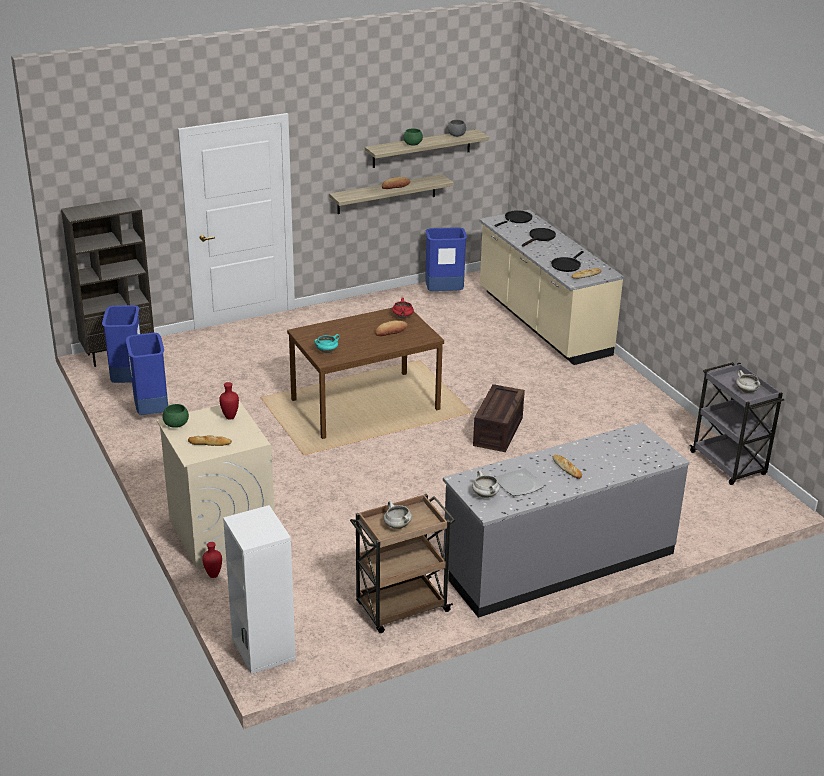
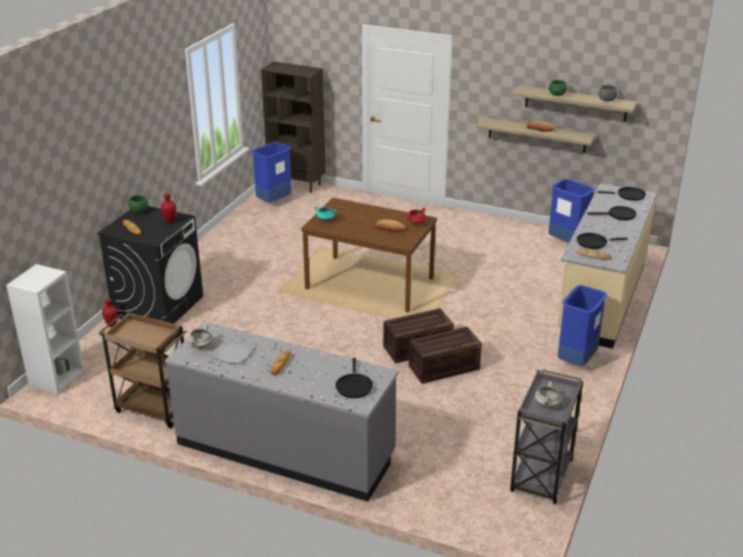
camera: 50 degrees right, 0 degrees up
(151, 411) = (252, 223): blue trash can -> blue trash can (576, 360)
(221, 531) = (158, 306): beige washing machine -> black washing machine
(397, 525) = (136, 334): white cooking pot -> none
(543, 434) = (443, 368): none -> crate
(642, 450) = (354, 386): none -> black frying pan

